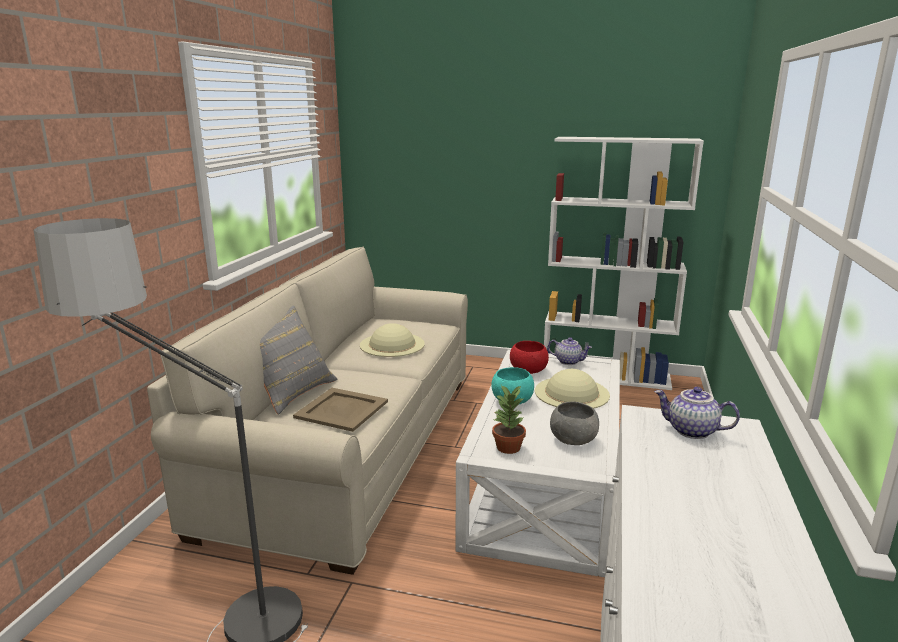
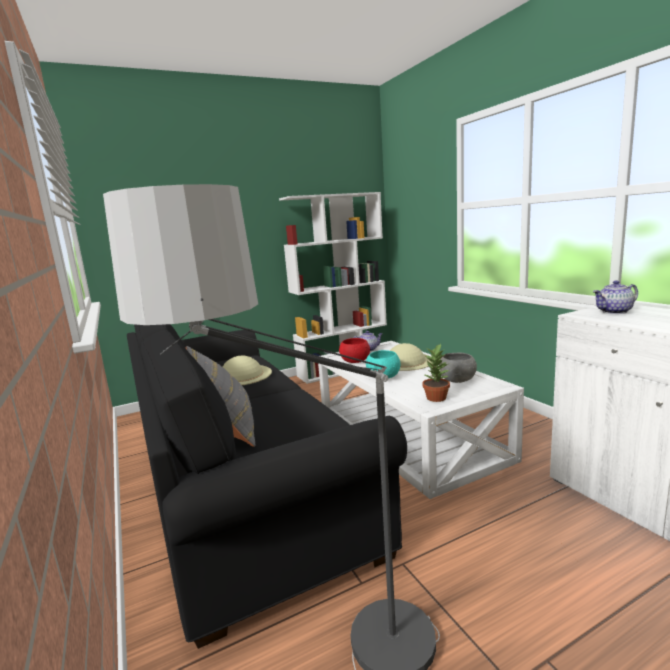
camera: 40 degrees left, 5 degrees down
(341, 409) = (298, 421): beige tray -> none
(351, 445) = (239, 480): beige sofa -> black sofa

